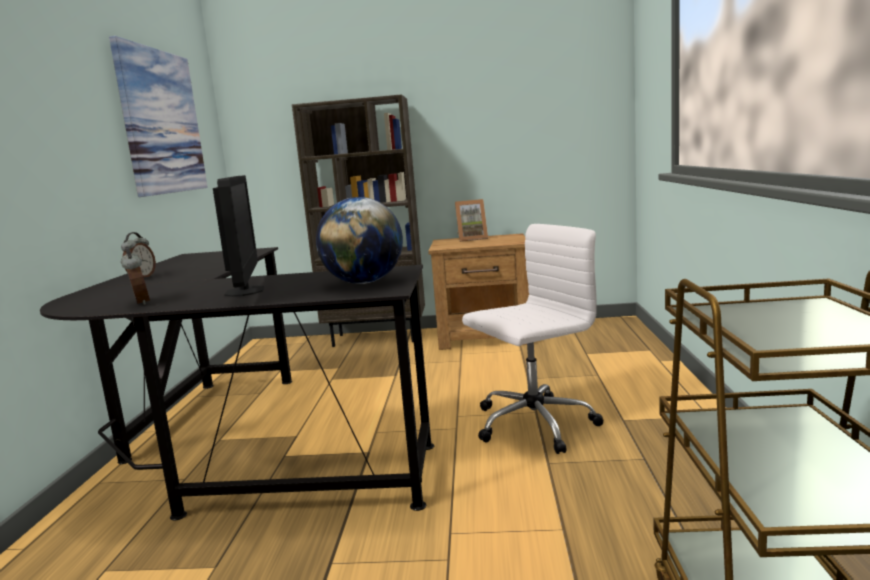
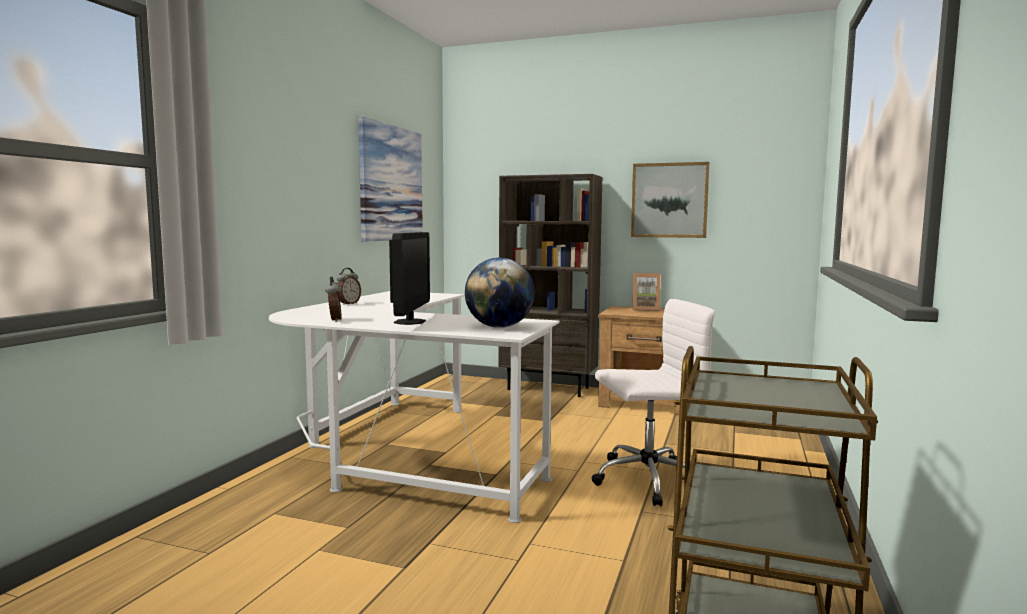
camera: 15 degrees right, 5 degrees down
(244, 449) = (401, 454): black desk -> white desk
(482, 119) = (669, 200): none -> picture

